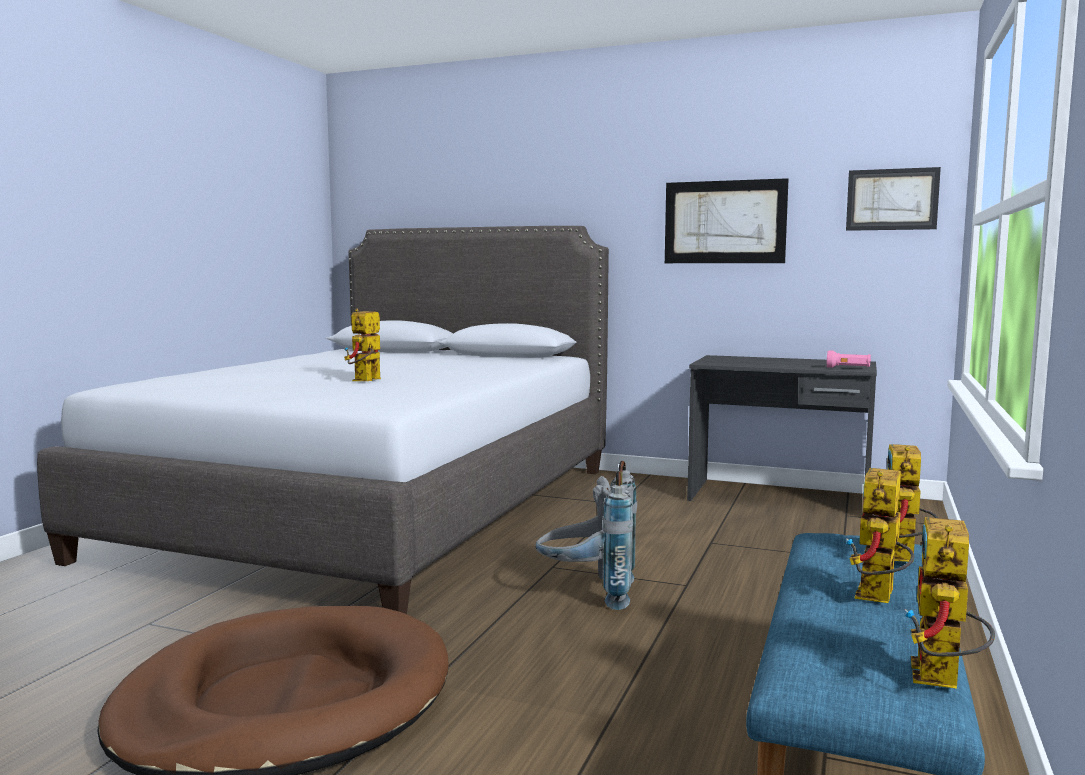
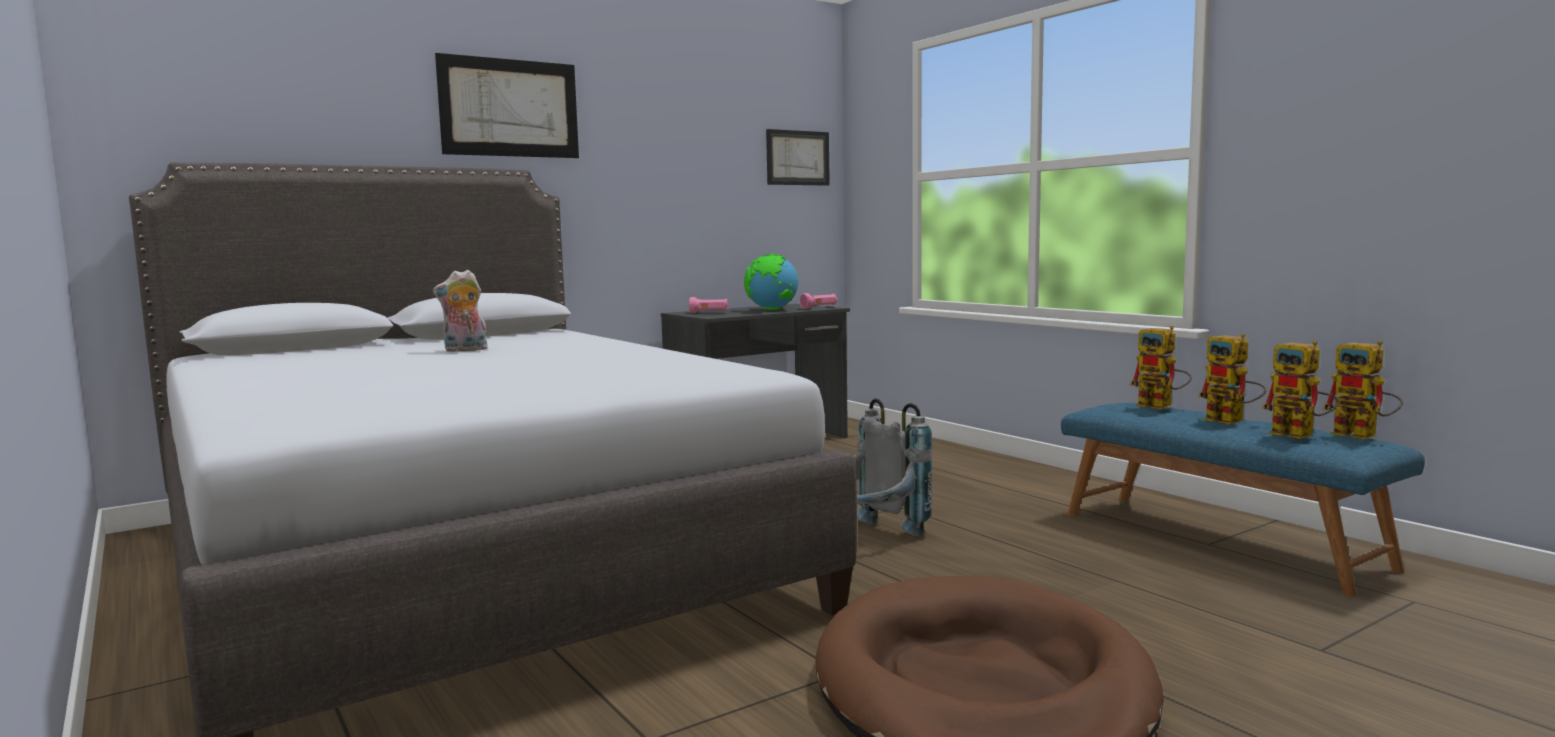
camera: 55 degrees left, 0 degrees up
(365, 381) = (551, 367): toy robot -> toy robot (1301, 435)
(422, 364) = (464, 350): none -> plush toy
(724, 222) = (667, 172): picture -> picture (509, 108)
(733, 359) = (709, 312): none -> pink flashlight
(793, 364) = (771, 310): none -> globe

